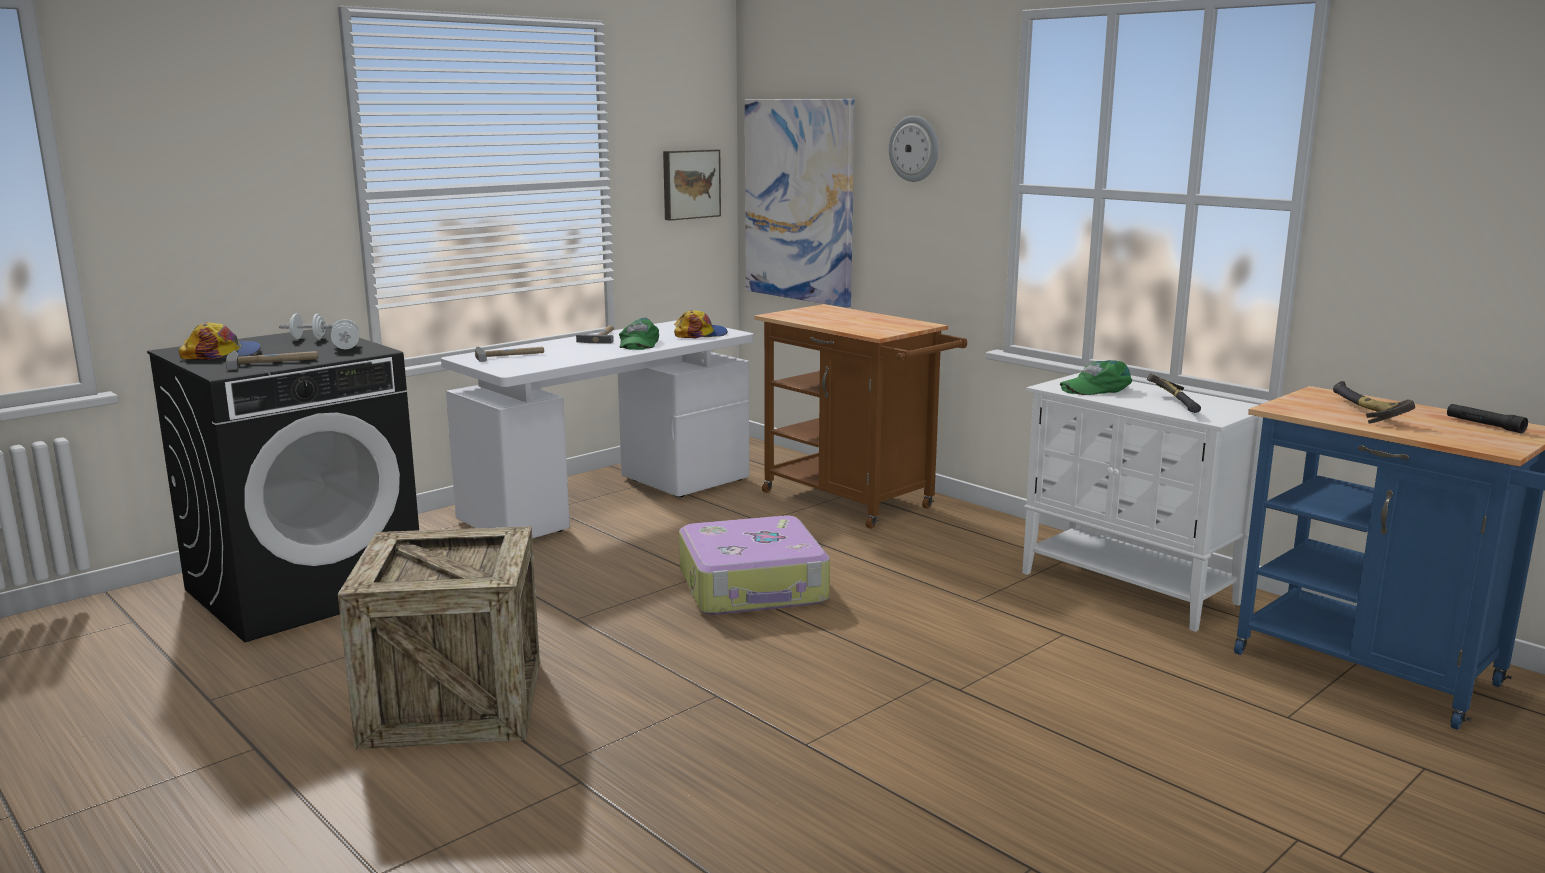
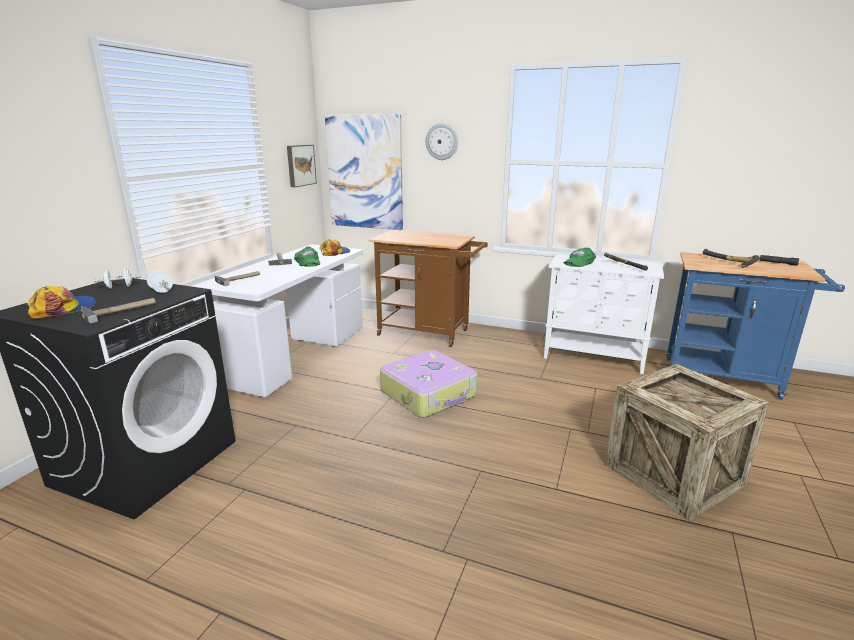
camera: 25 degrees left, 5 degrees up
(454, 703) = (333, 524): crate -> crate (673, 474)

